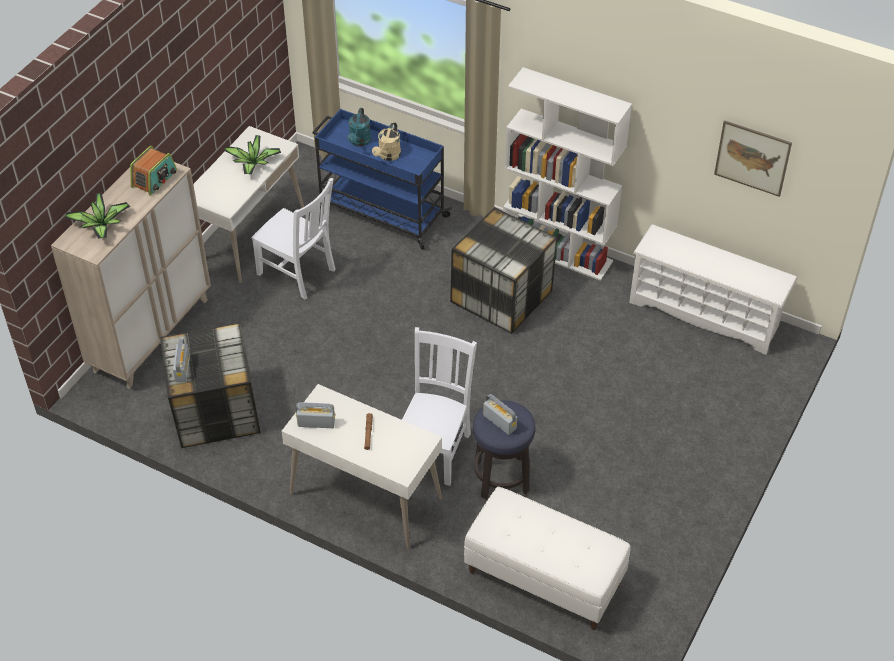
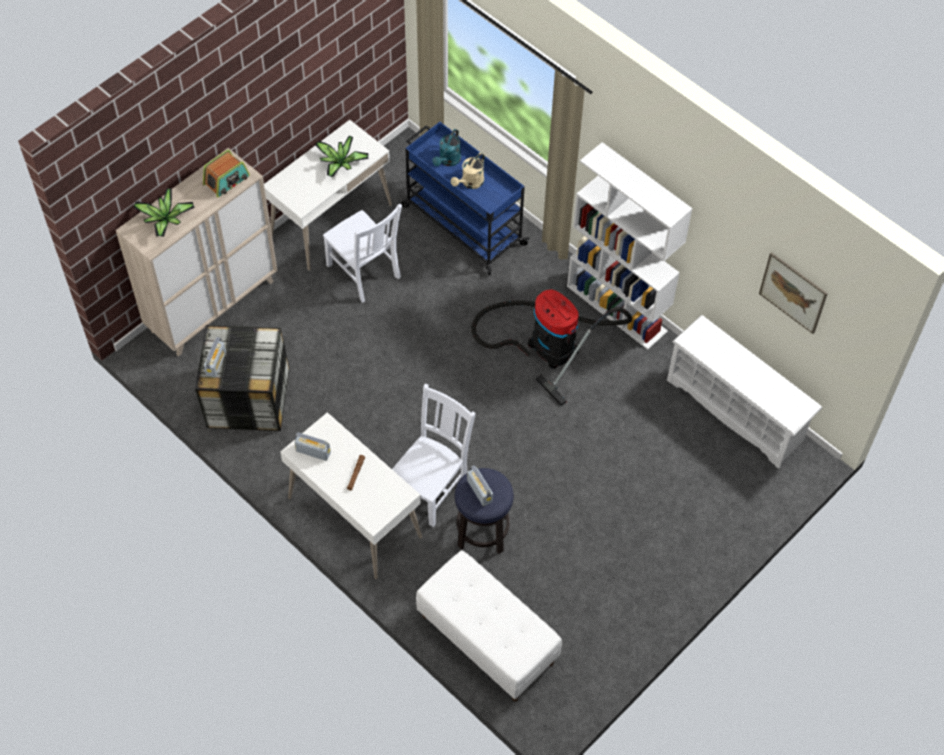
camera: 15 degrees right, 10 degrees up
(502, 296) = (548, 344): storage box -> vacuum cleaner

